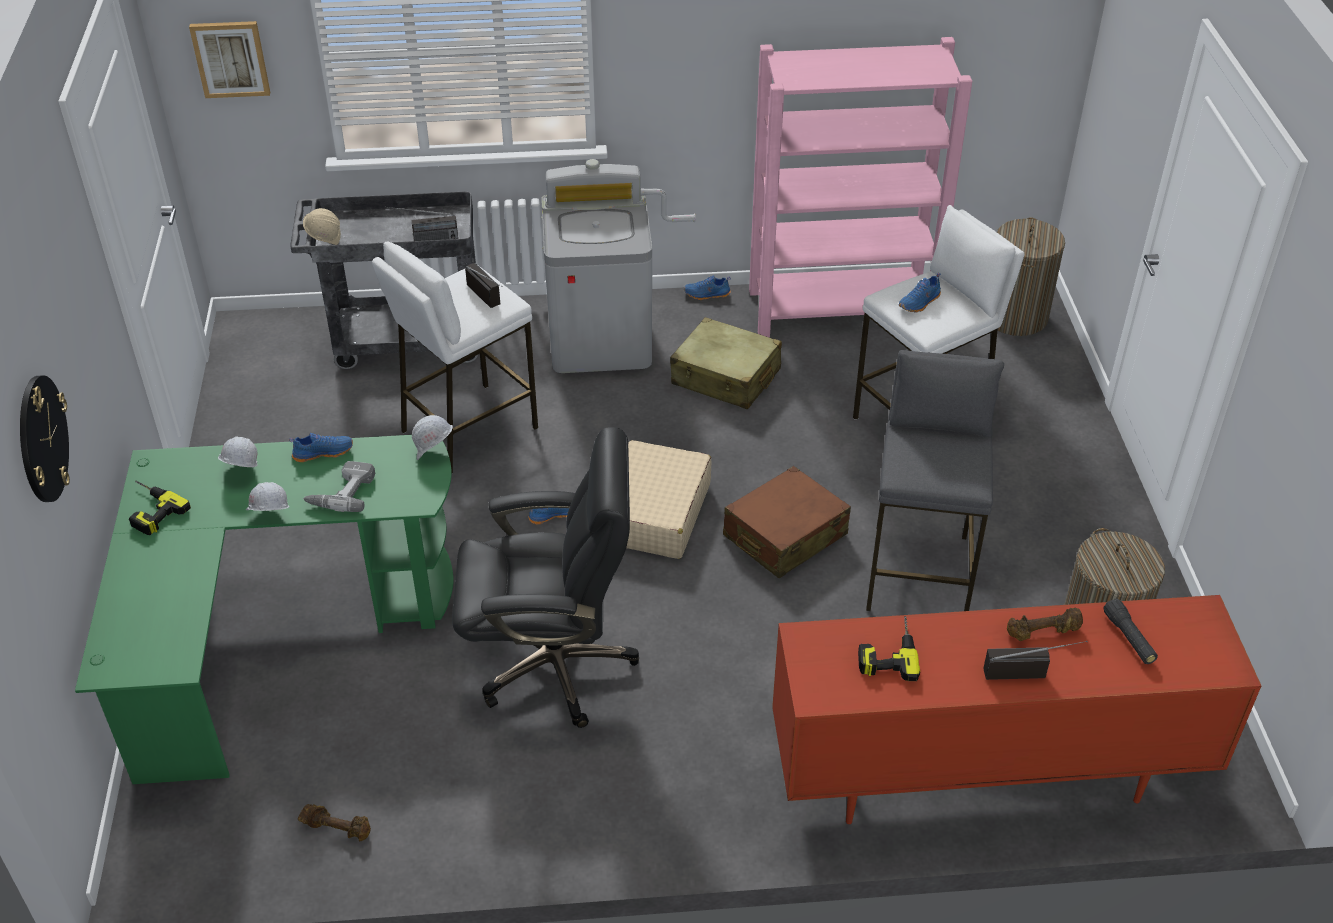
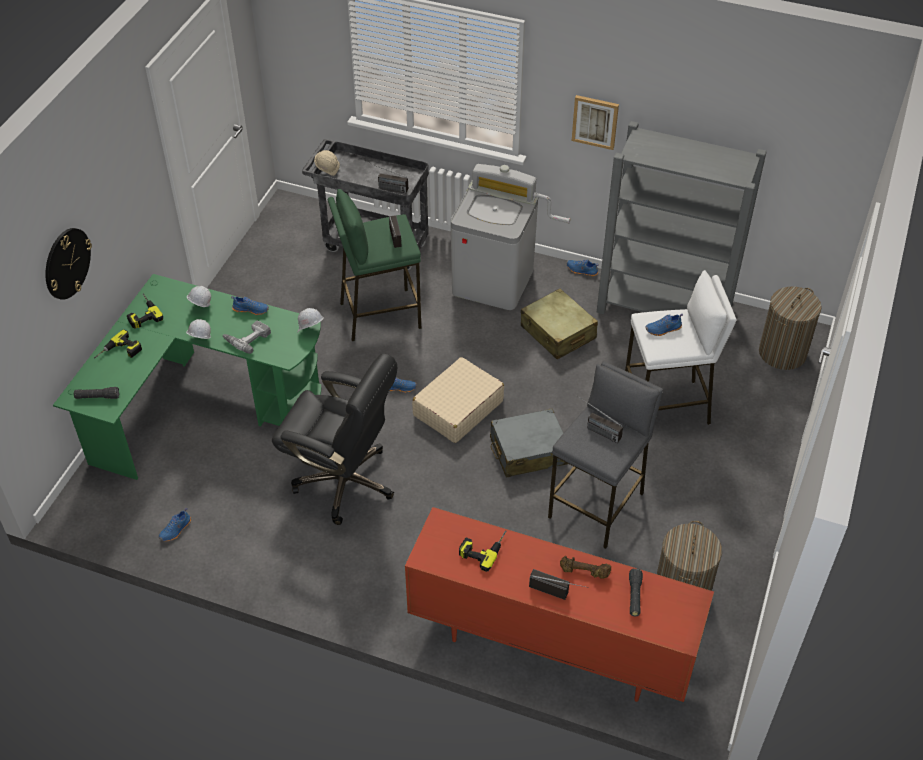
camera: 25 degrees right, 5 degrees up
(145, 577) = (119, 352): none -> power drill
(147, 653) = (97, 397): none -> black flashlight
(230, 58) = (299, 42): picture -> picture (595, 121)
(337, 828) = (176, 530): brown dumbbell -> blue shoe
(468, 429) = (379, 315): white stool -> green stool
(784, 536) = (528, 451): brown suitcase -> grey suitcase
(841, 309) = (664, 309): pink bookcase -> grey bookcase
(923, 449) = (595, 429): none -> radio

